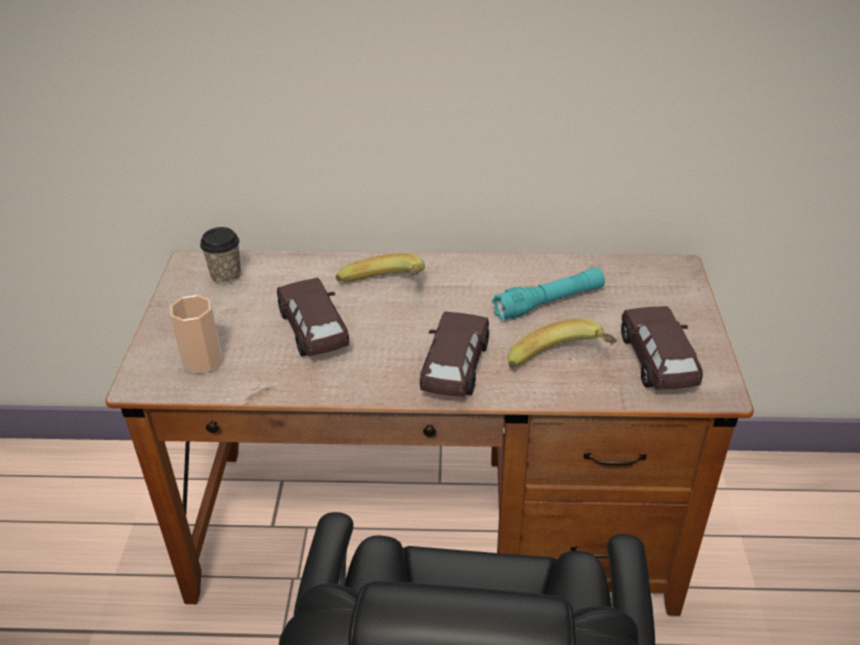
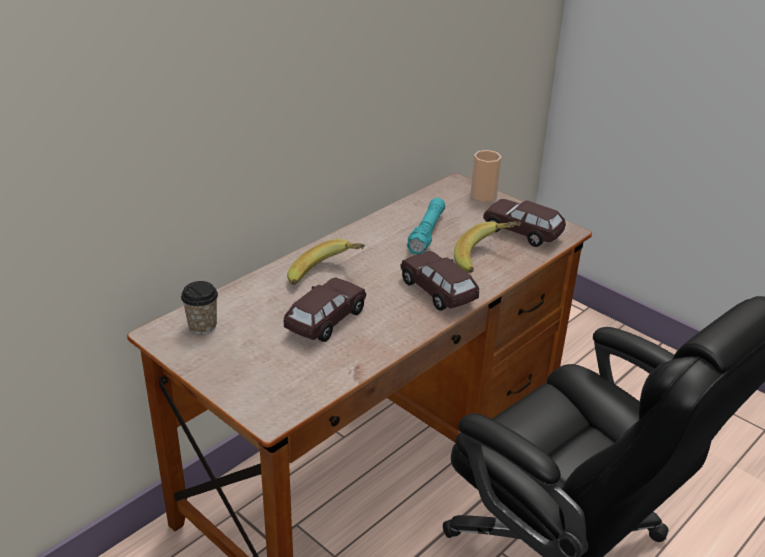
camera: 50 degrees left, 5 degrees down
(202, 360) = (286, 379): cup -> cup (483, 195)
(314, 330) = (325, 321): brown toy car -> brown toy car turned 105 degrees clockwise

